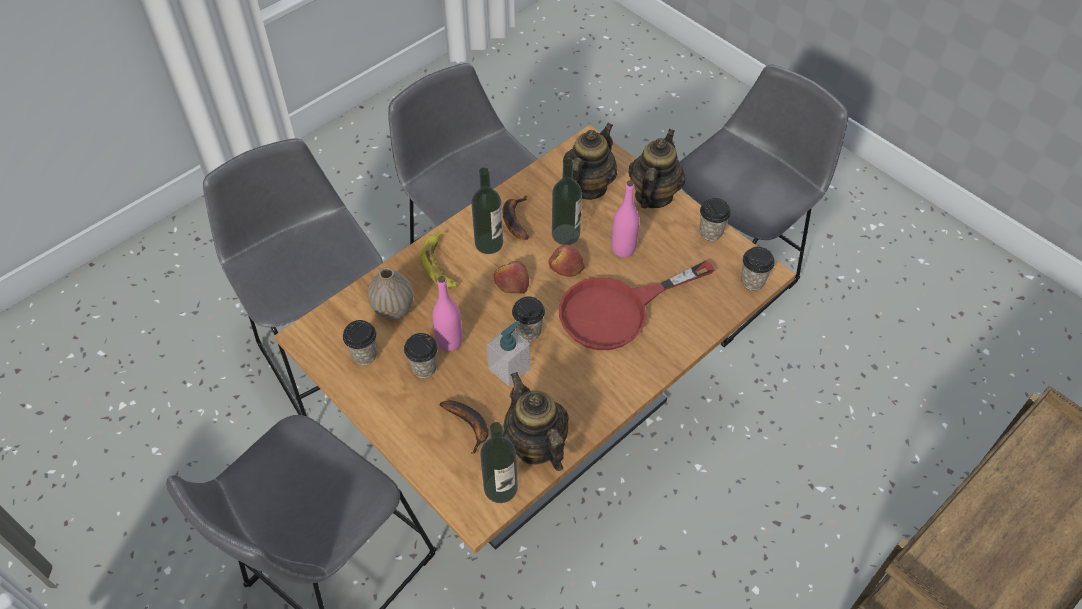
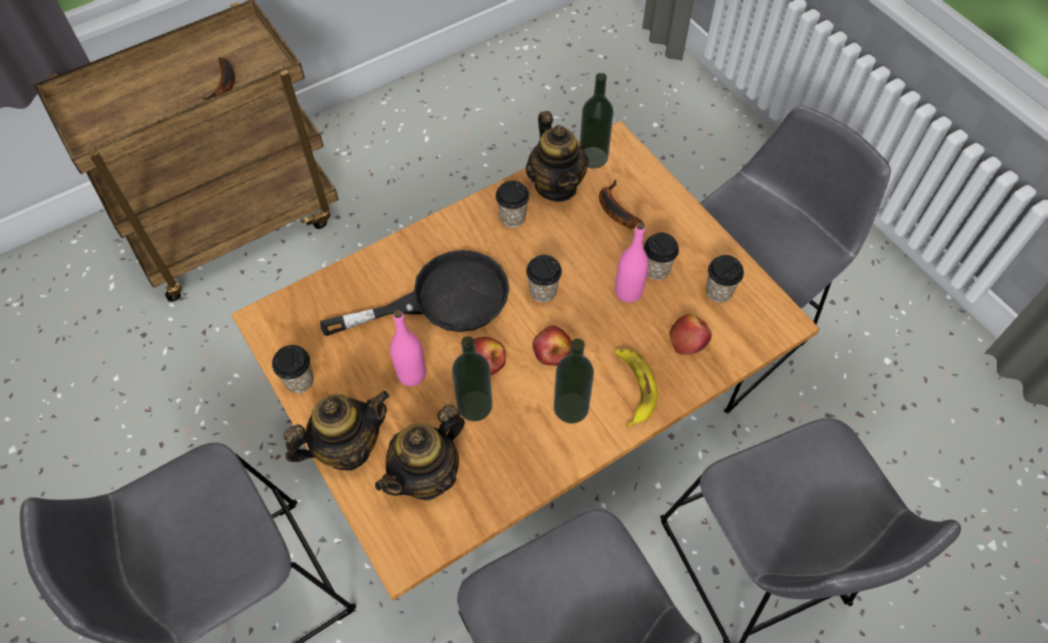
camera: 170 degrees left, 5 degrees up
(393, 309) = (688, 338): vase -> apple
(509, 368) = (569, 256): soap dispenser -> none
(514, 220) = (534, 438): banana -> banana (225, 84)
(617, 311) = (442, 299): red frying pan -> black frying pan
(653, 195) = (347, 447): teapot -> teapot turned 150 degrees counterclockwise
(752, 281) = (283, 311): cup -> cup (512, 218)

